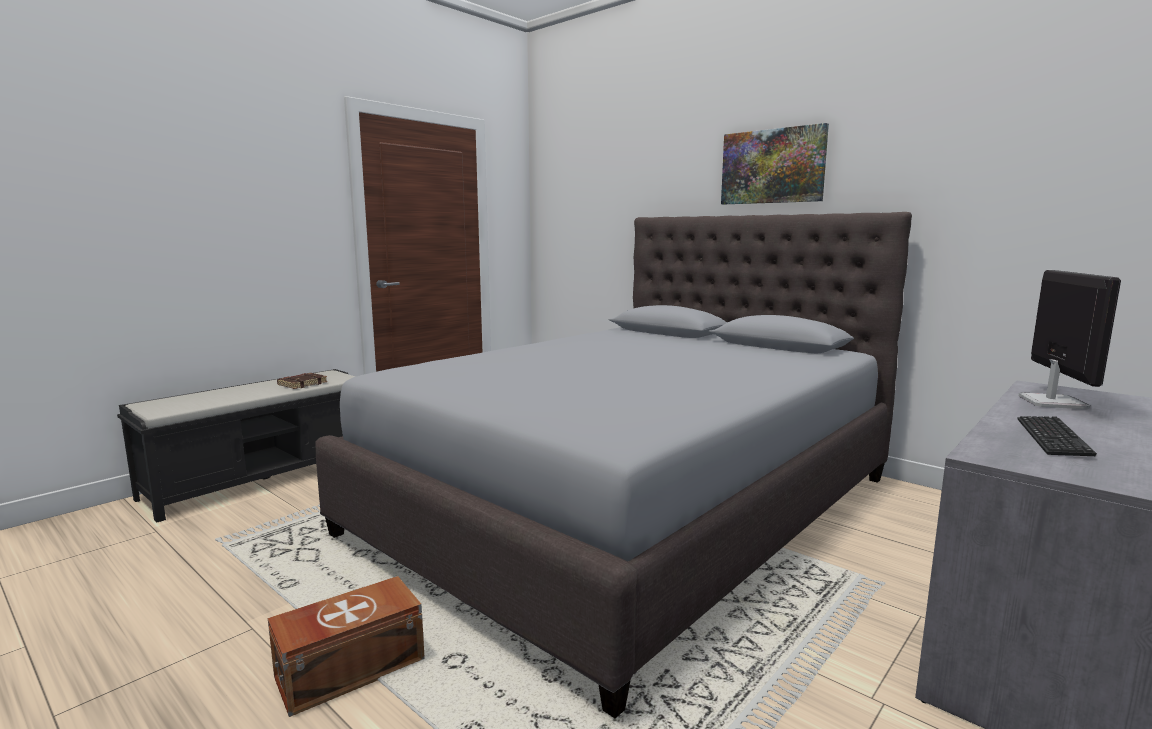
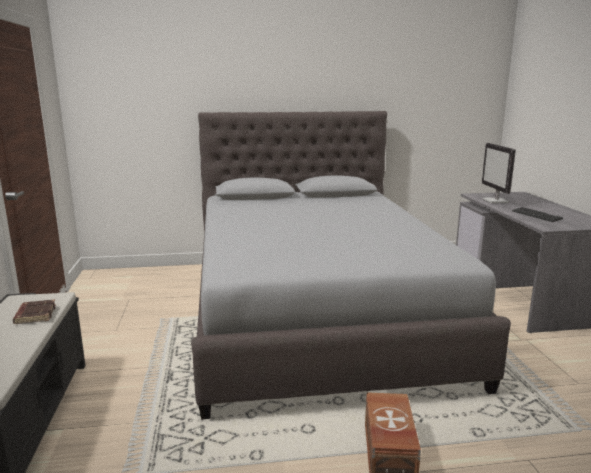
camera: 50 degrees left, 5 degrees up
(772, 166) = (298, 79): picture -> none
(1051, 402) = (496, 201): monitor -> monitor turned 150 degrees counterclockwise

